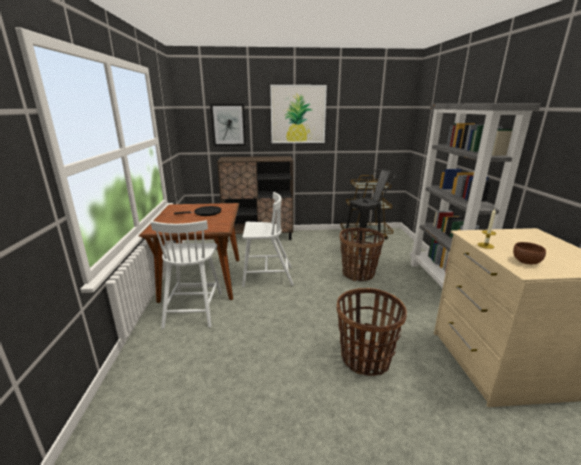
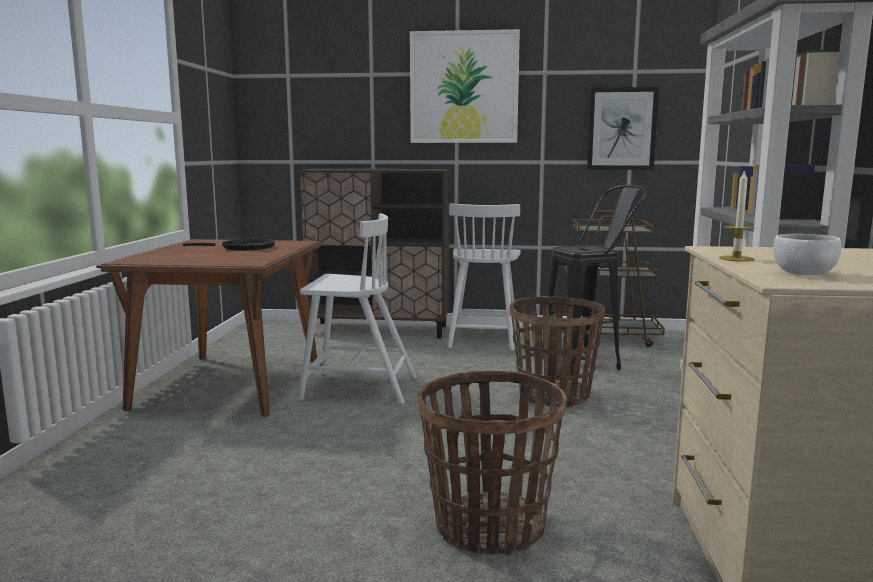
camera: 10 degrees right, 10 degrees down
(194, 308) = (185, 424): white chair -> white chair (483, 337)
(228, 125) = (330, 108): picture -> picture (621, 129)
(526, 261) = (804, 273): brown bowl -> white bowl

